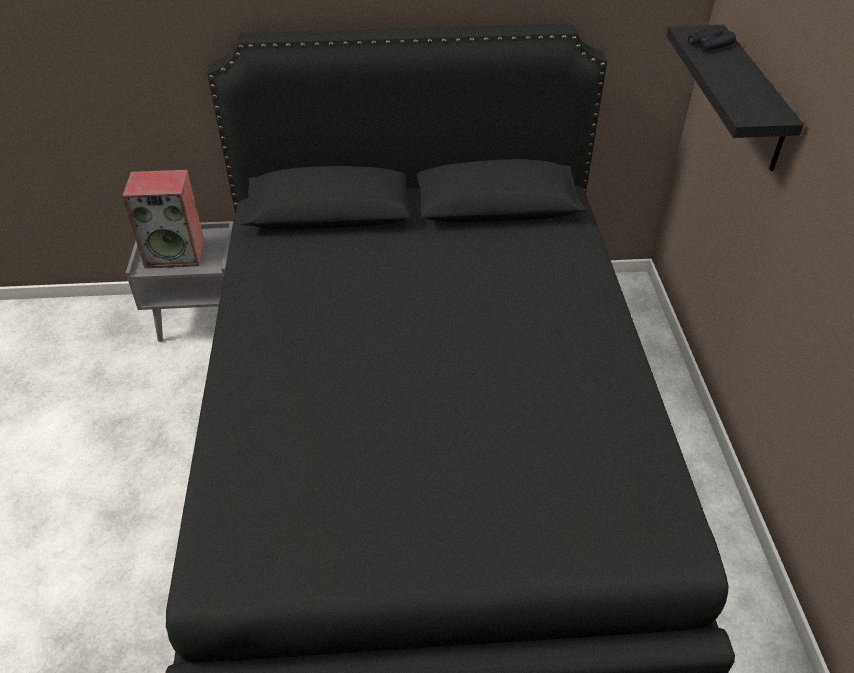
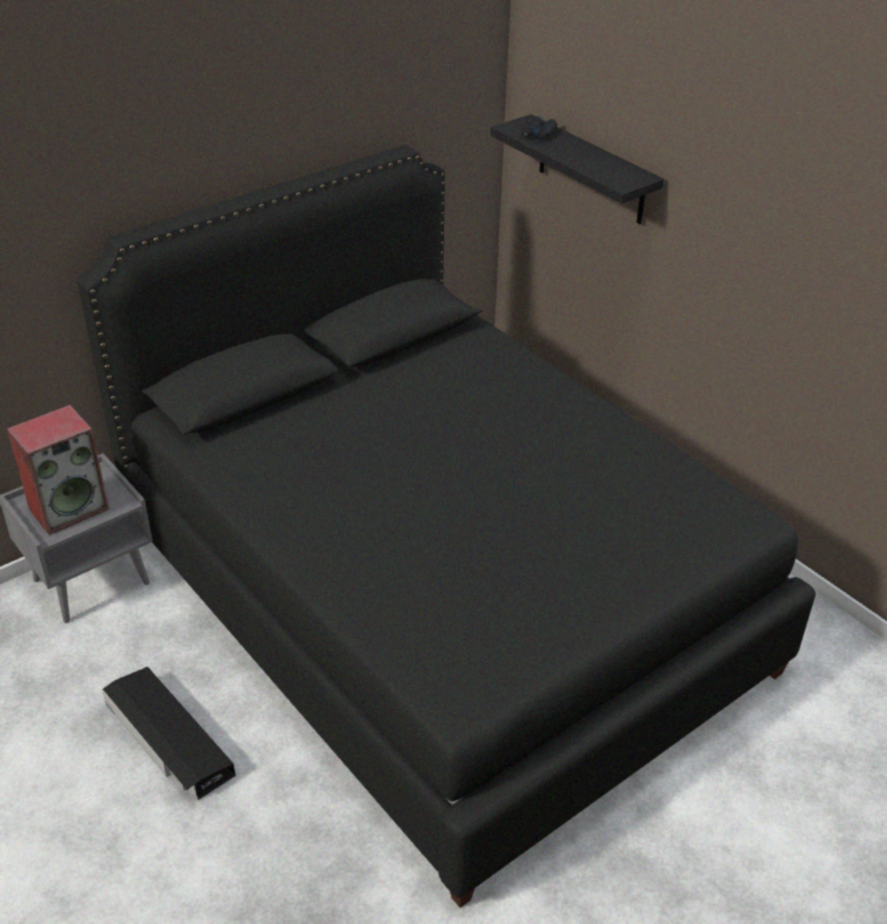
camera: 35 degrees left, 5 degrees down
(140, 466) = (169, 740): none -> black storage box

